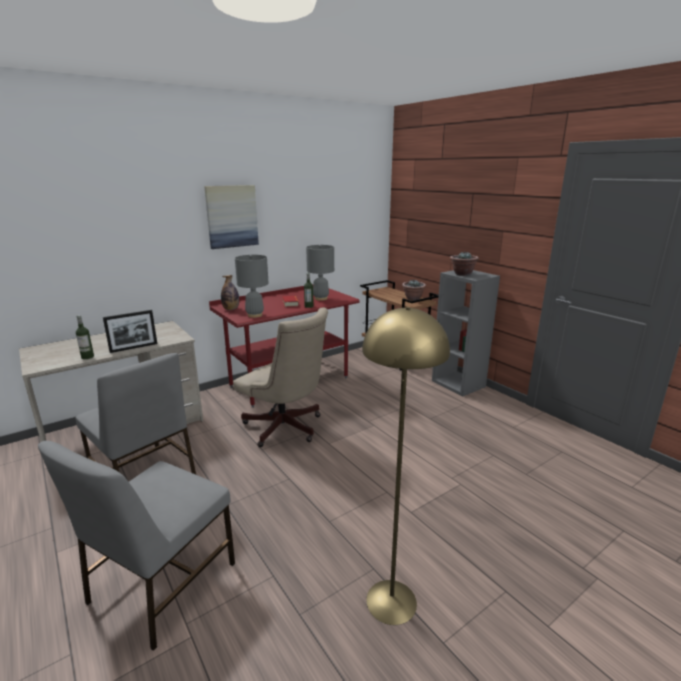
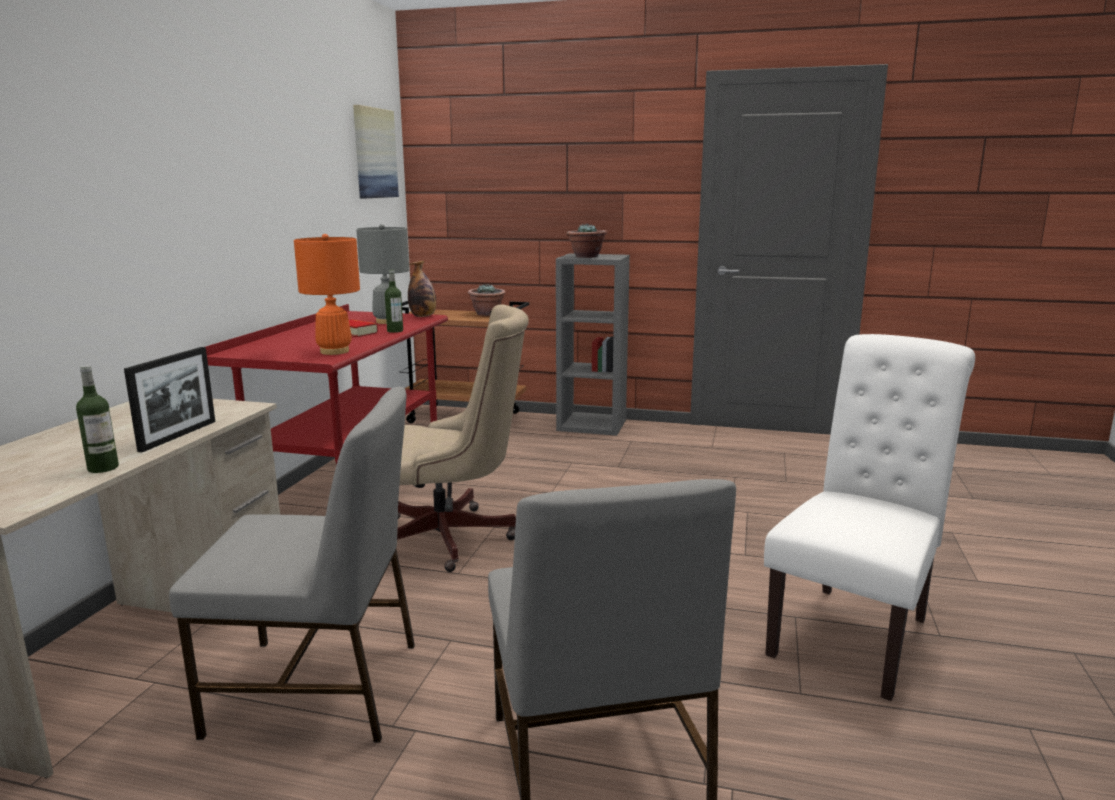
camera: 40 degrees left, 5 degrees down
(231, 309) = (266, 353): bottle -> bottle (423, 316)
(232, 216) = (223, 173): picture -> picture (374, 153)
(255, 315) = (335, 351): grey table lamp -> orange table lamp
(391, 601) = (855, 632): yellow floor lamp -> white chair

